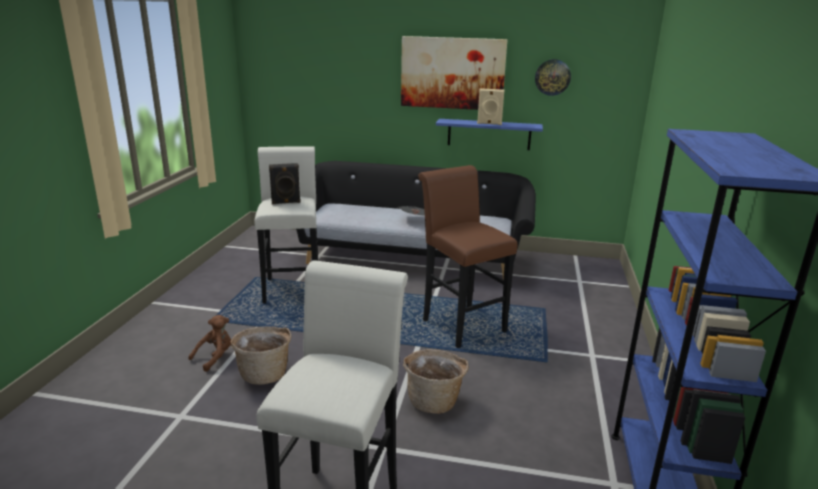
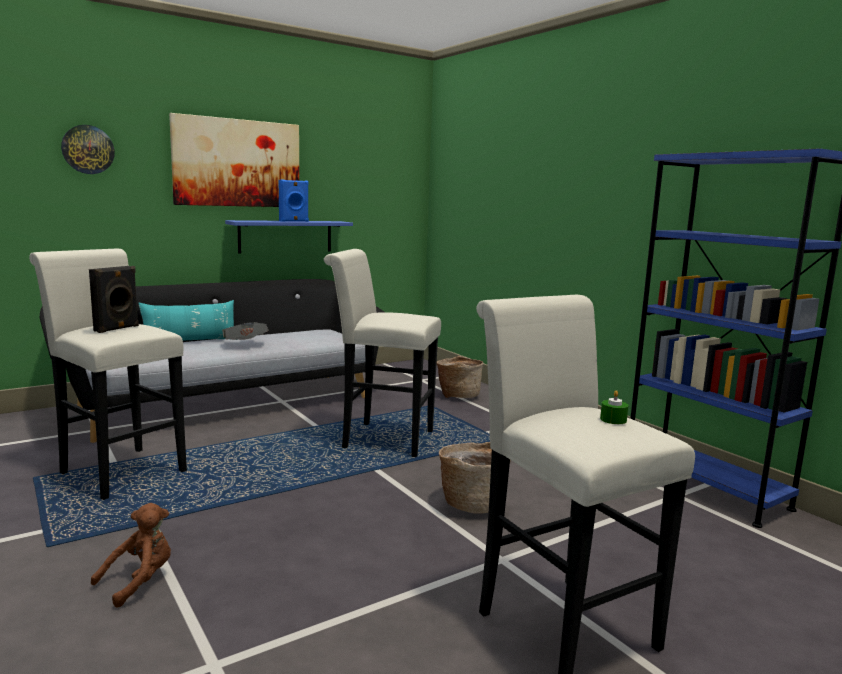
camera: 45 degrees left, 10 degrees down
(215, 357) = (139, 581): brown plush toy -> brown plush toy turned 45 degrees clockwise
(264, 373) = (250, 564): basket -> basket (458, 395)
(350, 381) = (613, 419): none -> green candle
(390, 209) = (190, 341): none -> turquoise pillow
(460, 323) = (381, 438): brown stool -> white stool
(489, 124) = (294, 221): beige speaker -> blue speaker
(552, 77) = (346, 169): wall clock -> wall clock (88, 149)

